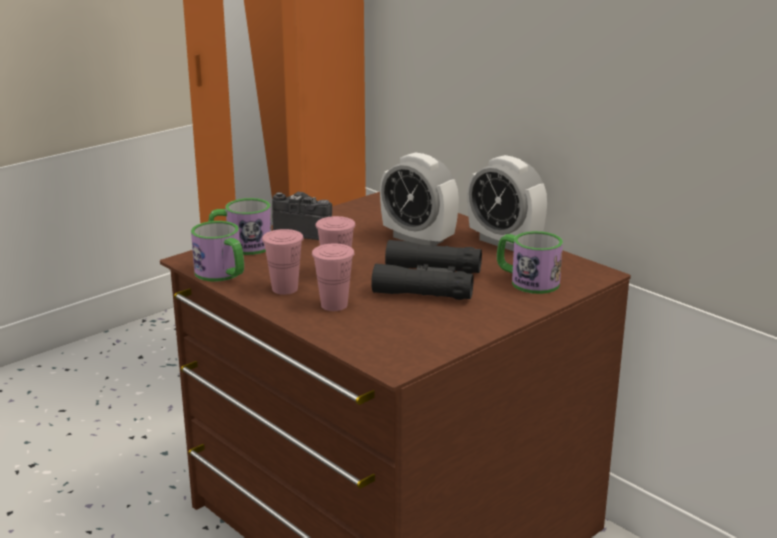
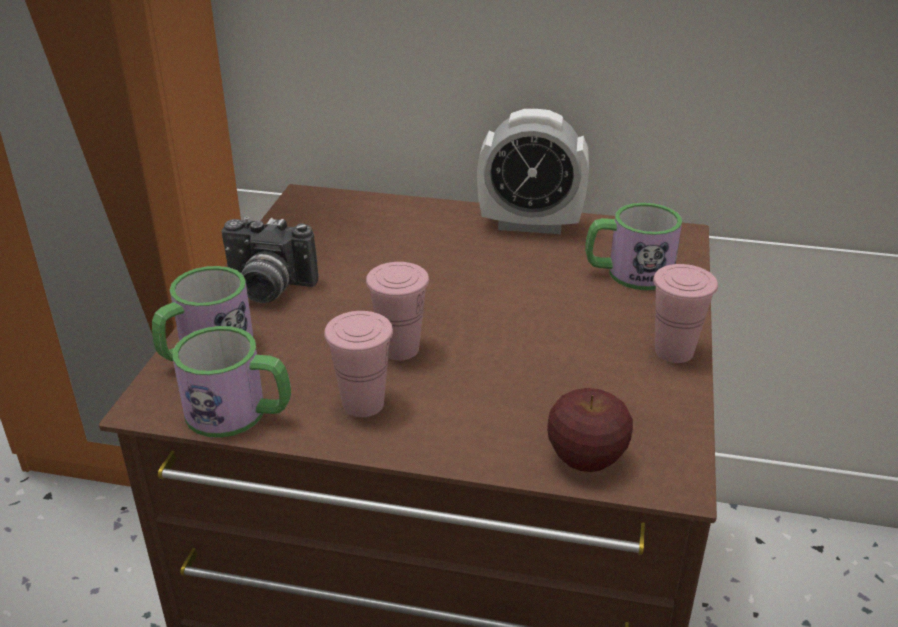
camera: 35 degrees left, 10 degrees up
(306, 231) = (267, 288): camera -> camera turned 150 degrees counterclockwise
(334, 305) = (464, 405): pink cup -> pink cup (674, 351)
(362, 344) = (586, 459): none -> apple
(418, 239) = (427, 252): alarm clock -> none
(428, 282) = (527, 317): black binoculars -> none

